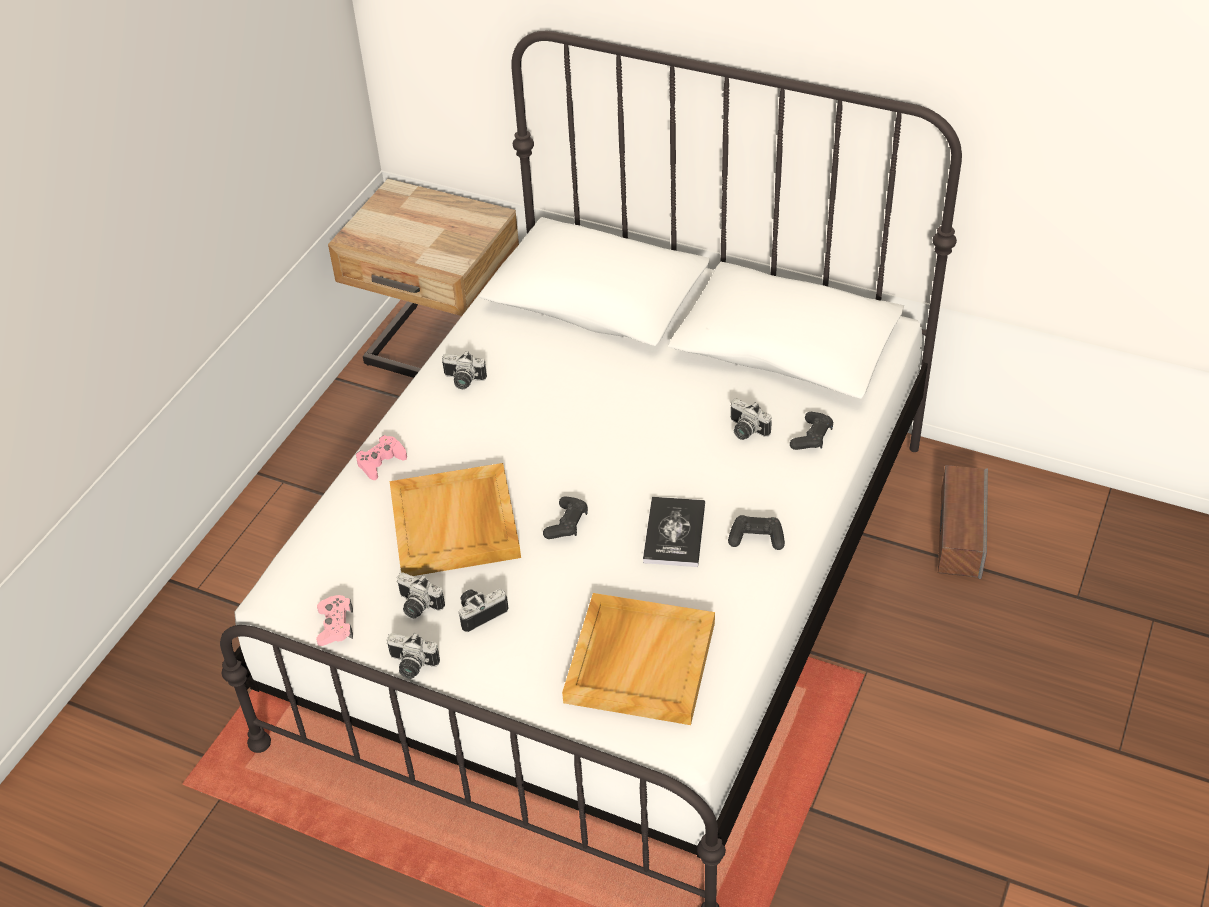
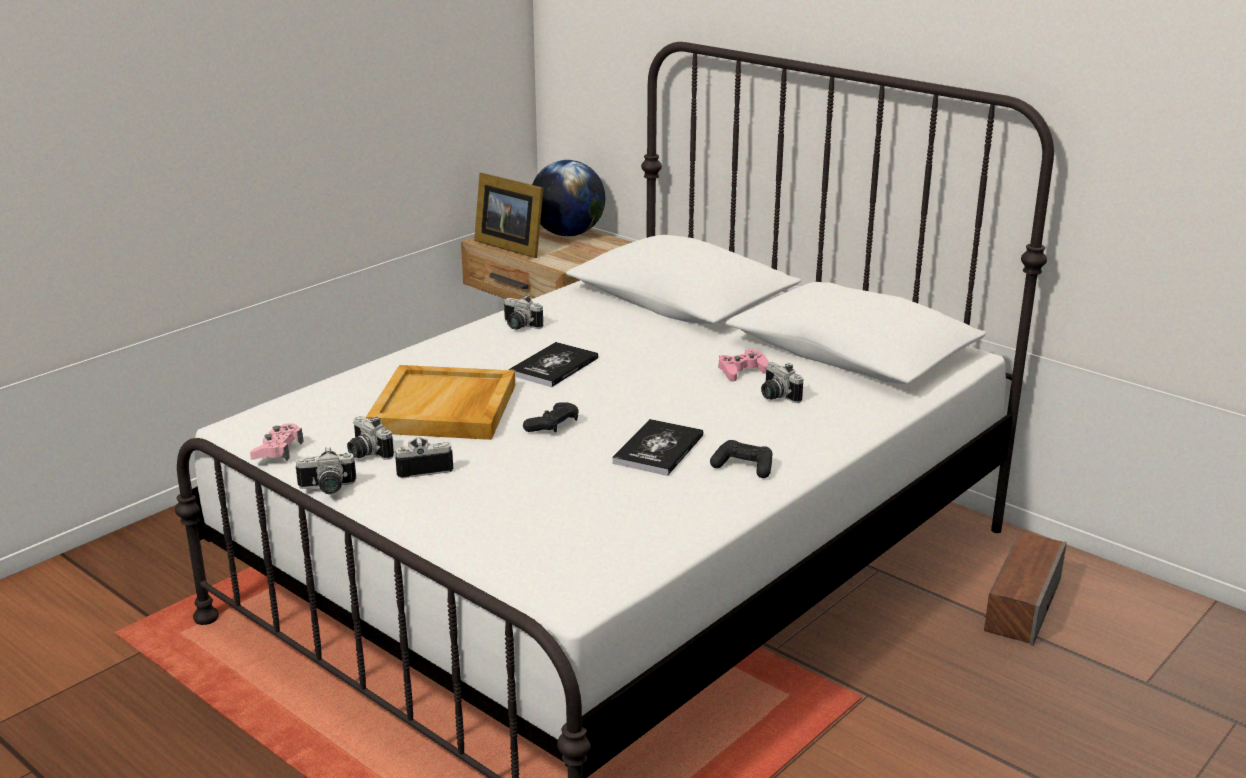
camera: 15 degrees right, 20 degrees down
(381, 461) = (405, 360): pink game controller -> pink game controller (742, 371)
(384, 242) = (510, 246): none -> picture frame
(411, 666) = (327, 489): camera -> camera turned 45 degrees counterclockwise
(433, 208) = (568, 234): none -> globe
(526, 436) = (554, 366): none -> book
(639, 661) = (561, 529): beige tray -> none
(812, 437) = (844, 410): black game controller -> none

